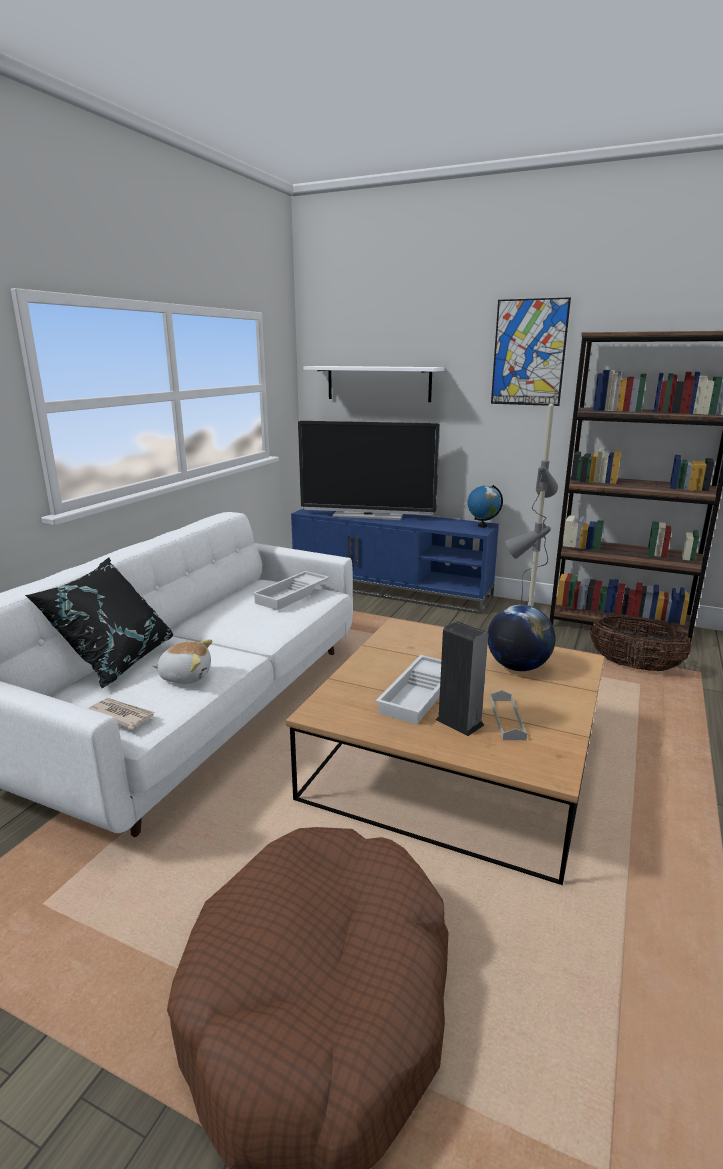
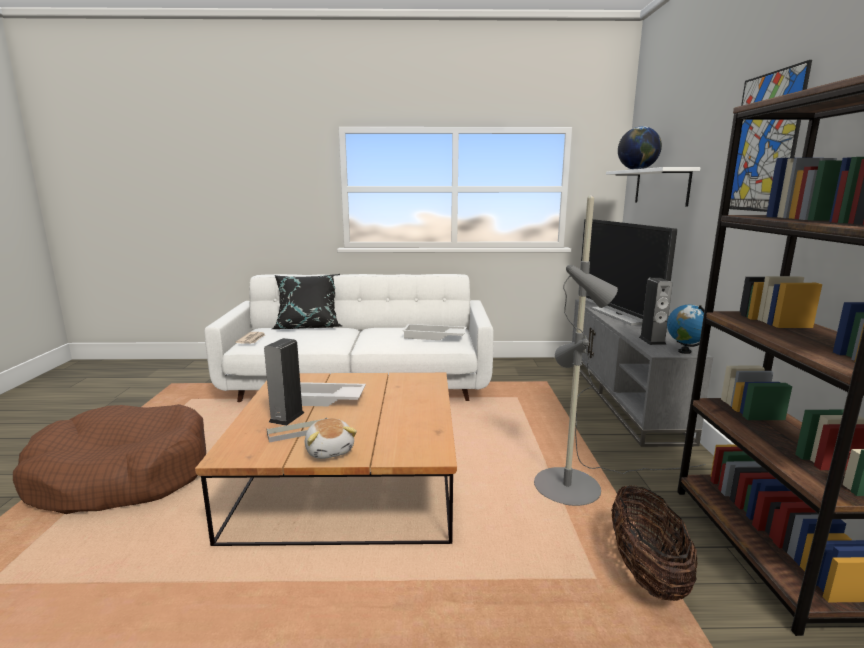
camera: 65 degrees right, 5 degrees down
(185, 676) = (299, 340): plush toy -> plush toy (330, 450)
(392, 589) = (623, 396): blue tv stand -> grey tv stand
(448, 526) = (652, 341): none -> speaker
(517, 667) = (393, 427): globe -> globe (637, 169)

